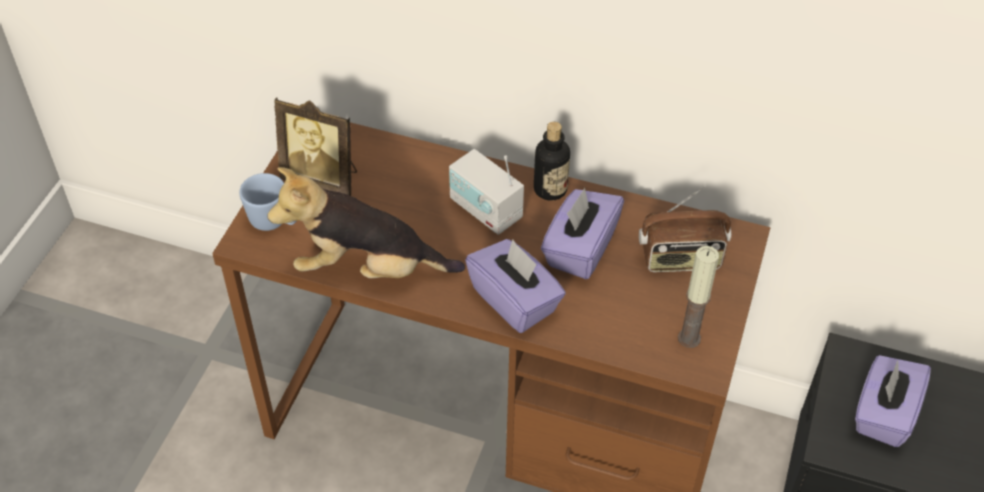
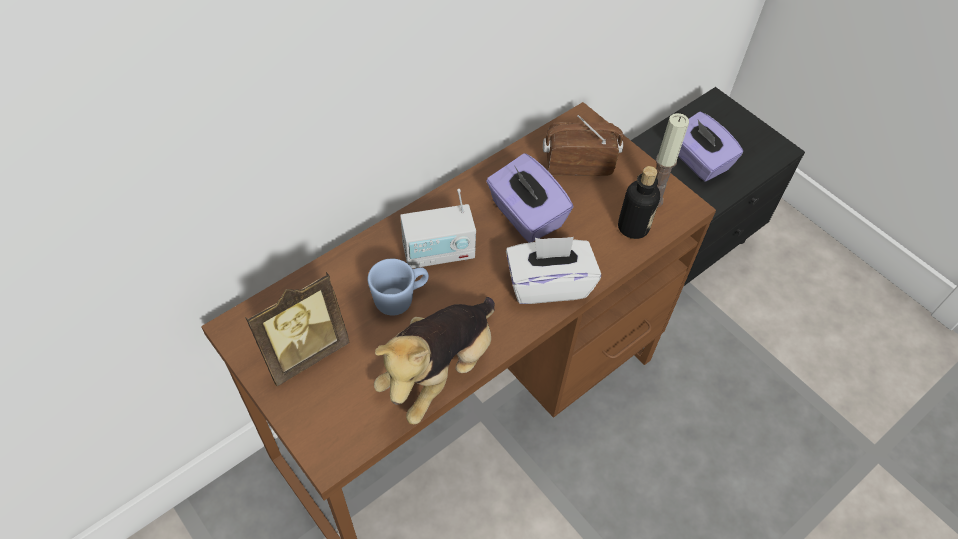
camera: 60 degrees left, 5 degrees up
(274, 222) = (326, 419): blue mug -> blue mug (400, 299)
(515, 301) = (548, 284): purple tissue box -> white tissue box
(550, 189) = (450, 200): bottle -> bottle (633, 227)
(681, 259) = (578, 164): radio -> radio turned 120 degrees counterclockwise

